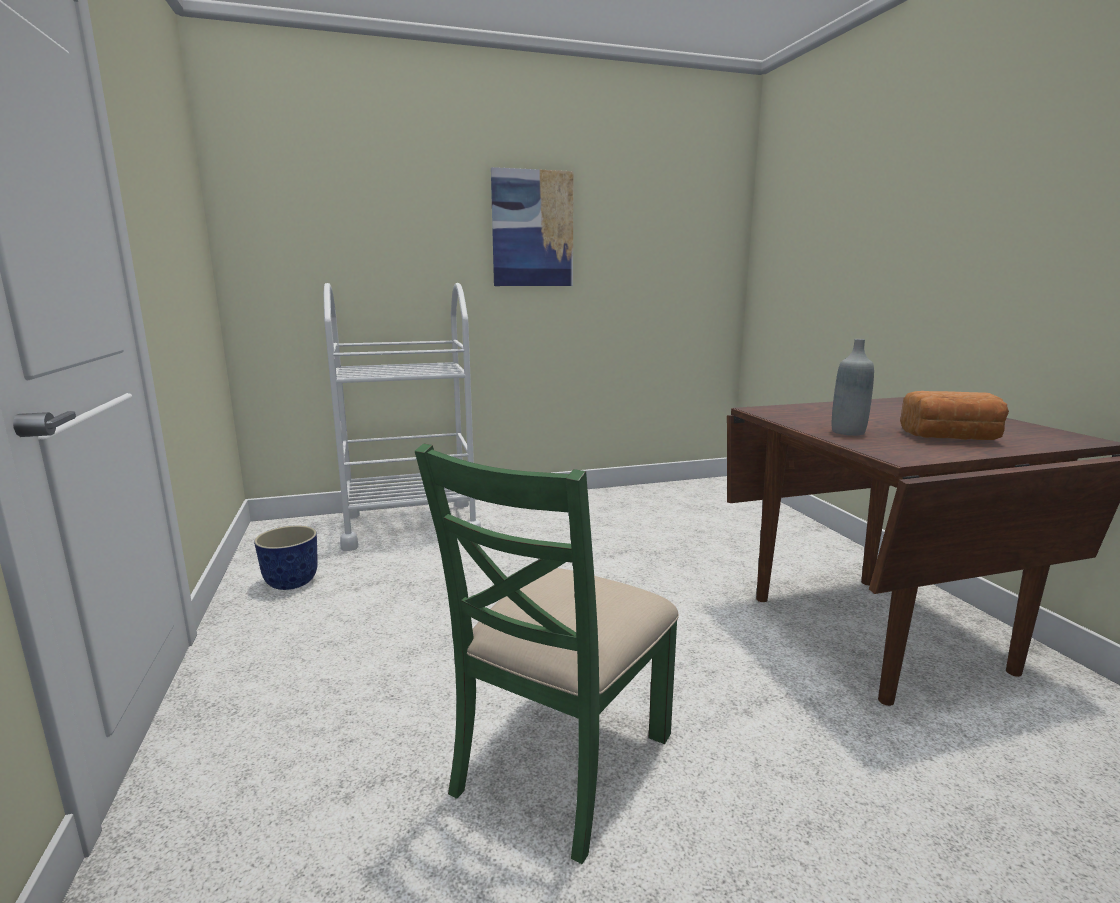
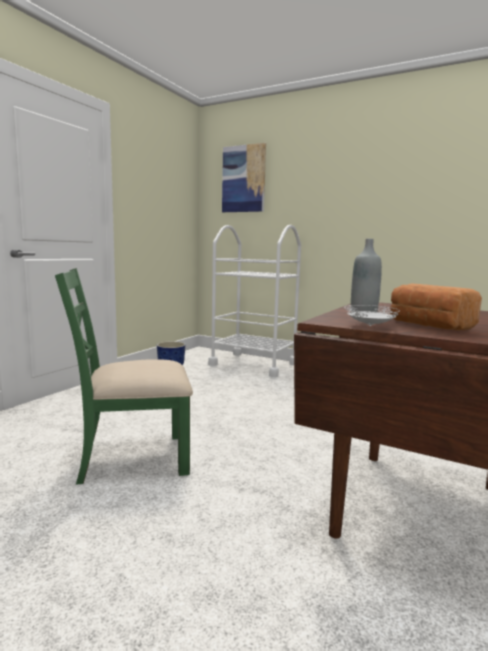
camera: 45 degrees right, 5 degrees down
(532, 229) = (358, 191): picture -> picture (243, 179)
(943, 452) = (369, 326): none -> white plate

